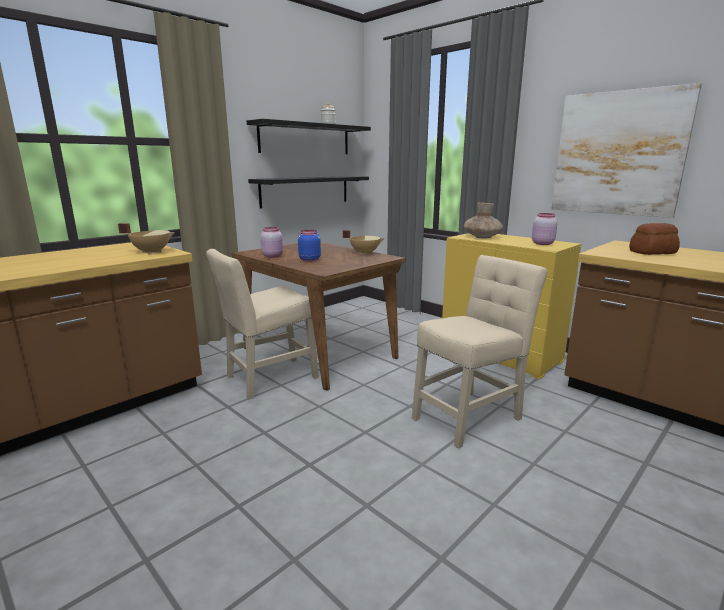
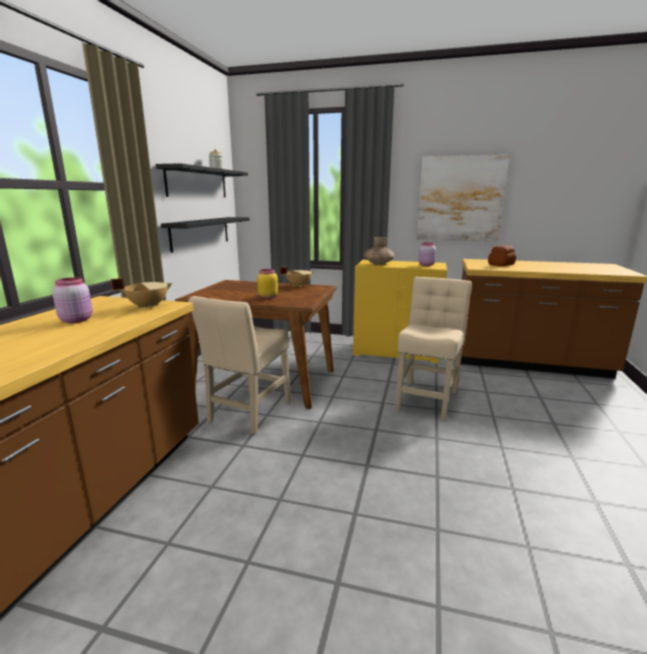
camera: 30 degrees left, 0 degrees up
(273, 256) = (225, 297): pink jar -> pink jar (77, 320)
(309, 260) = (267, 297): blue jar -> yellow jar

